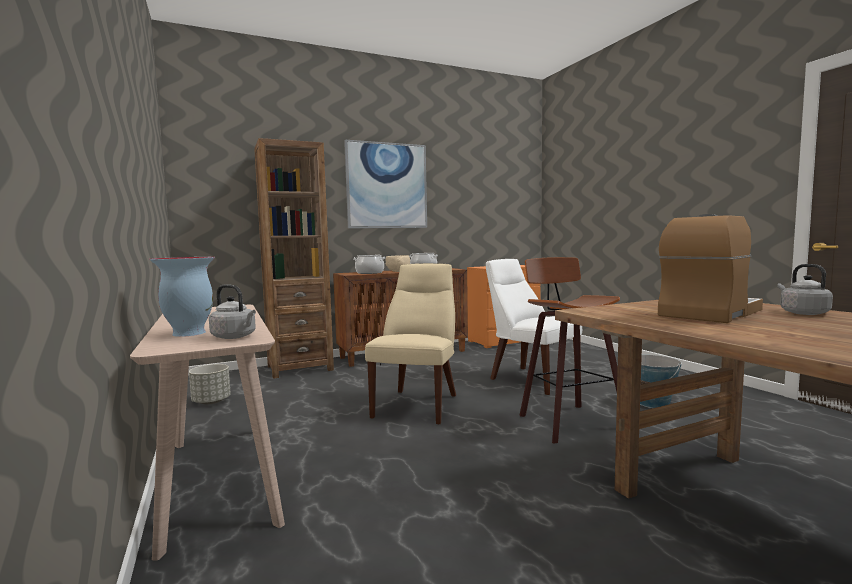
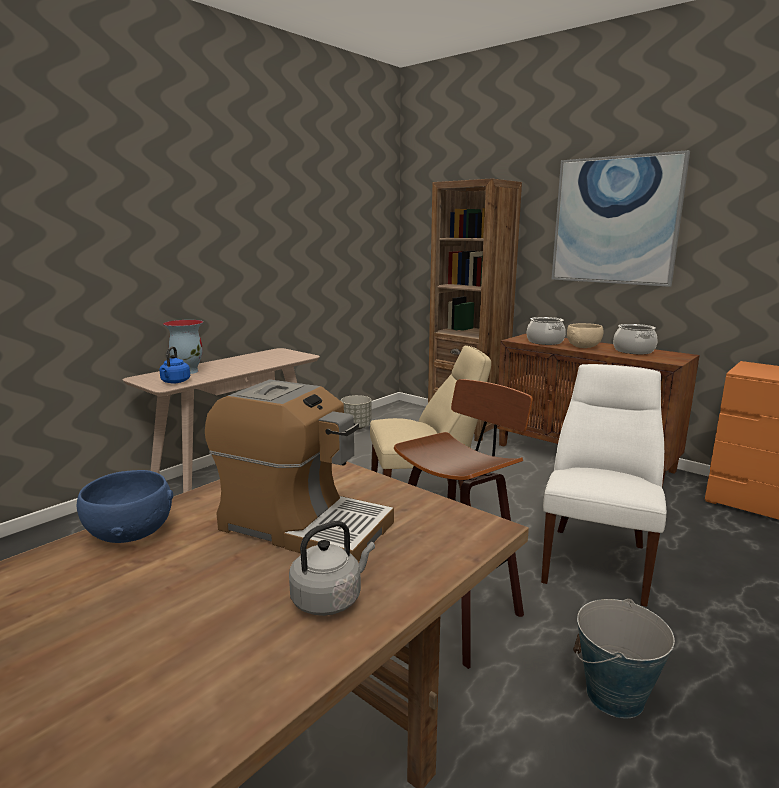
camera: 65 degrees right, 10 degrees up
(235, 337) = (175, 382): grey kettle -> blue kettle
(747, 336) = (130, 534): none -> blue bowl

